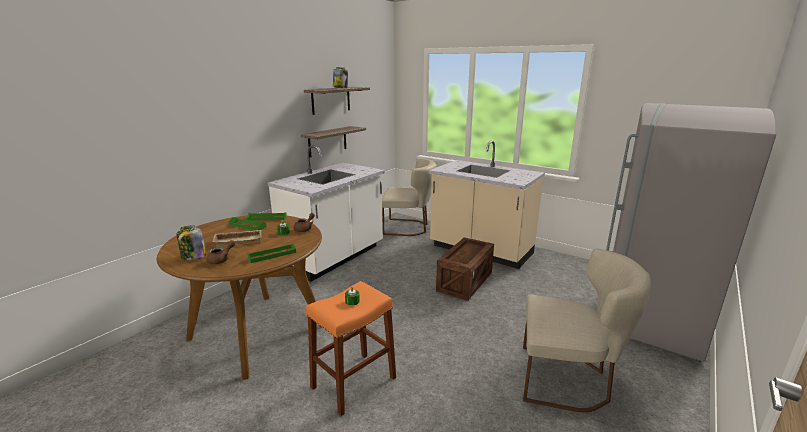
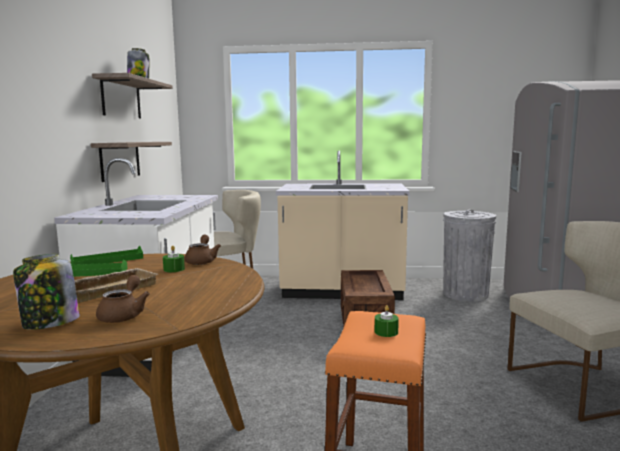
camera: 30 degrees left, 10 degrees down
(272, 255) = (210, 292): green tray -> none
(578, 276) = (465, 294): none -> grey trash can

